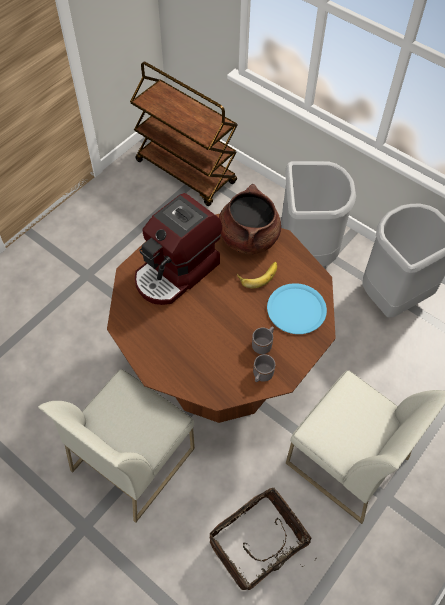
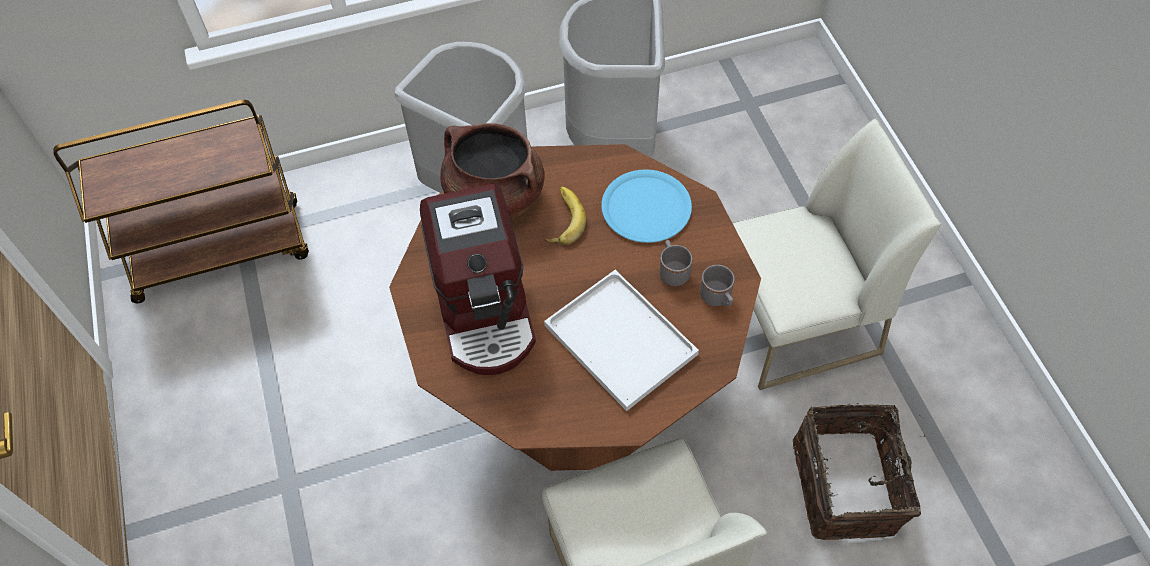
camera: 55 degrees left, 0 degrees up
(201, 343) = (623, 341): none -> white tray

